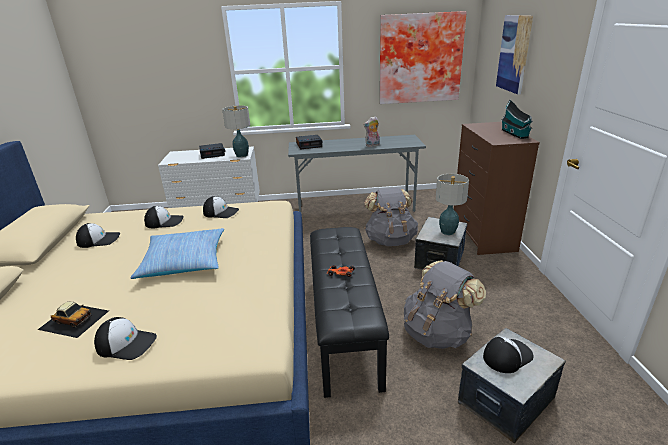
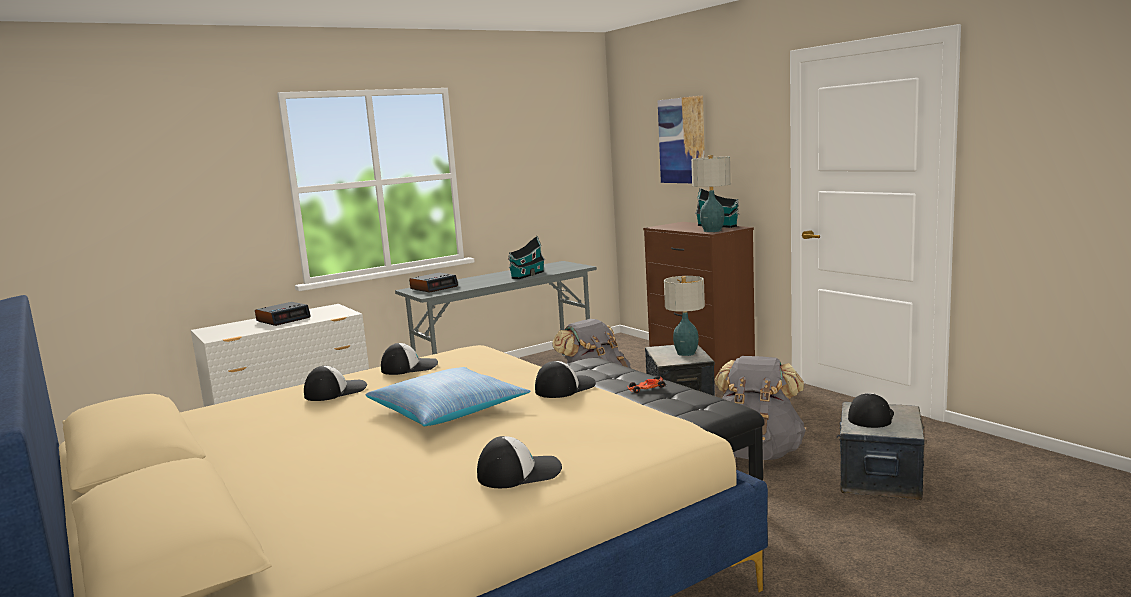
camera: 30 degrees left, 15 degrees down
(74, 319) = (396, 481): toy car -> none
(99, 240) = (257, 427): cap -> cap (564, 387)
(242, 155) = (340, 312): table lamp -> table lamp (712, 231)
(372, 145) = (526, 275): plush toy -> toy house
(420, 58) = (550, 161): picture -> none

